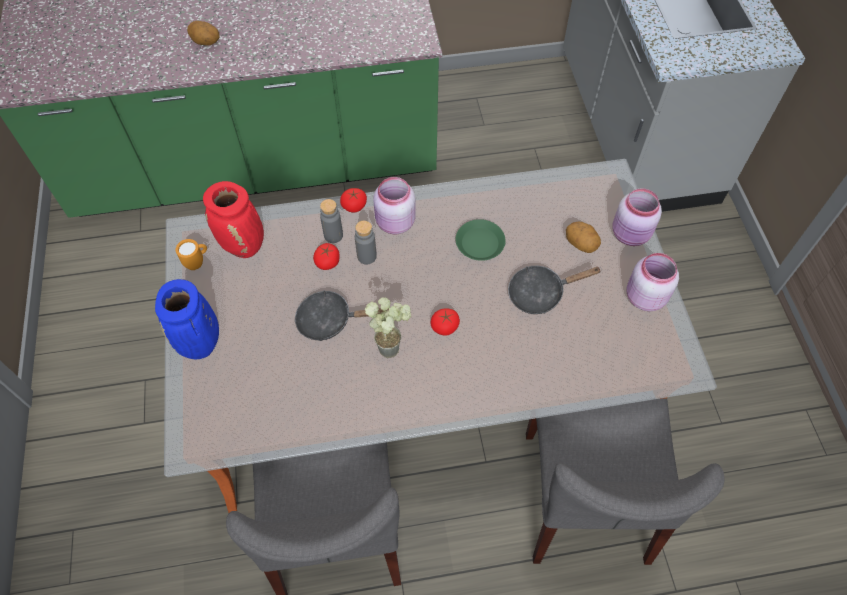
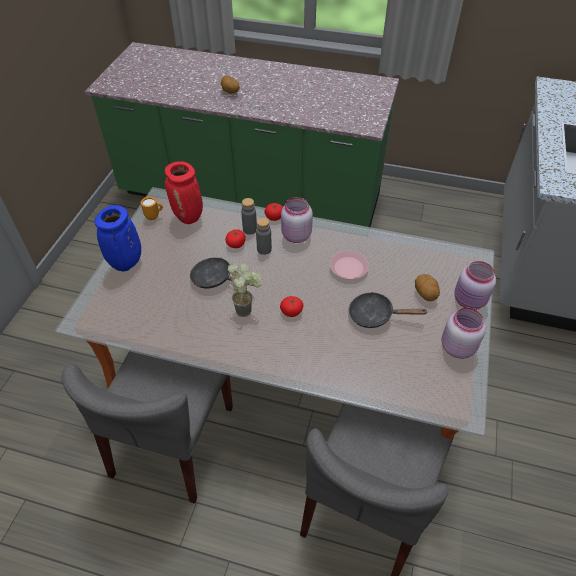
camera: 25 degrees right, 10 degrees down
(479, 243) = (348, 268): green plate -> pink plate

